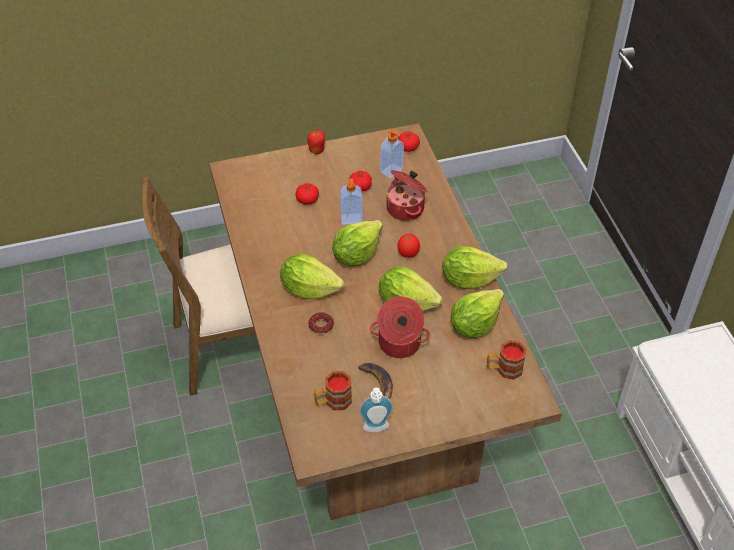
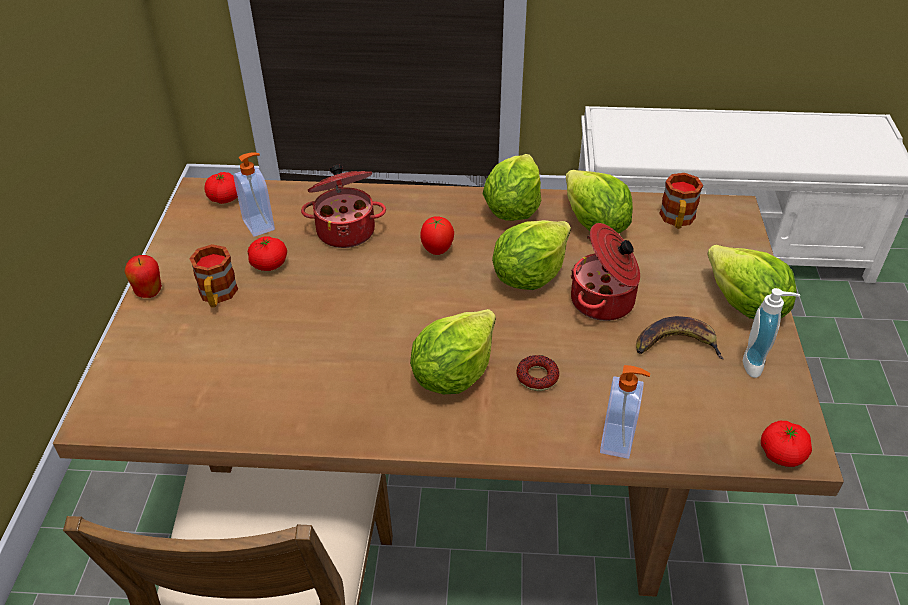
camera: 70 degrees left, 5 degrees down
(307, 200) = (253, 329): tomato -> tomato (781, 454)
(333, 401) = (696, 399): mug -> mug (217, 296)
(351, 219) = (331, 290): soap dispenser -> soap dispenser (618, 441)
(356, 255) = (408, 302): lettuce -> lettuce (744, 306)

